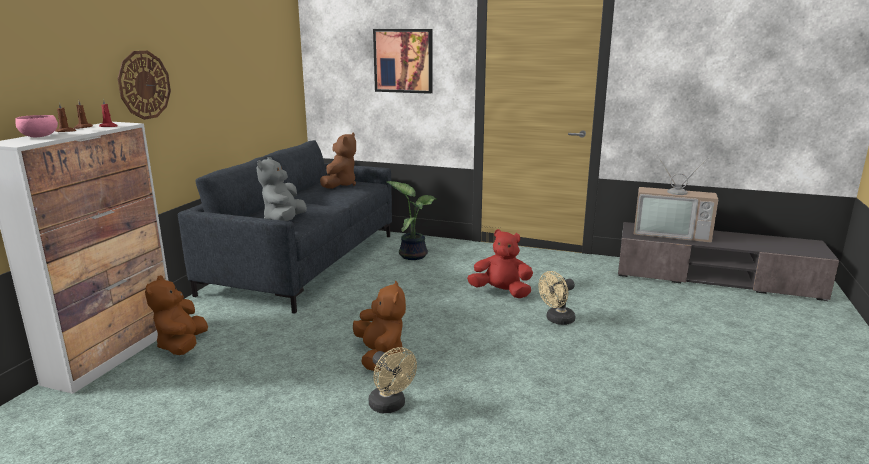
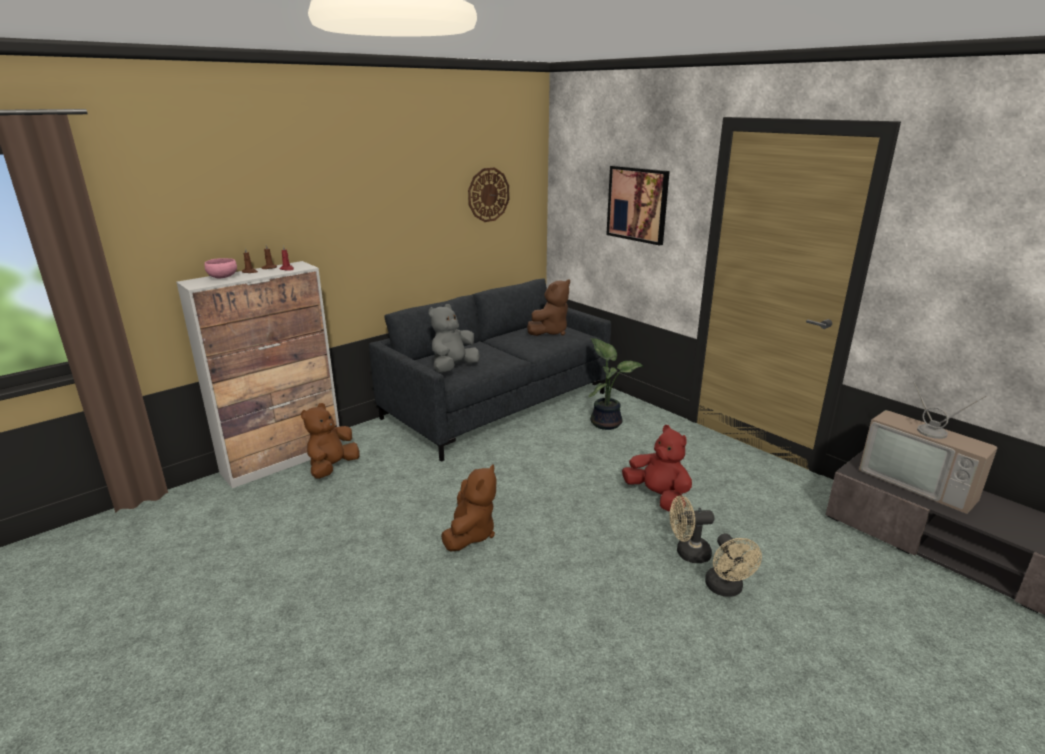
camera: 30 degrees right, 5 degrees up
(144, 85) = (342, 227): wall clock -> wall clock (488, 194)
(390, 406) = (431, 593): beige fan -> beige fan (726, 589)

